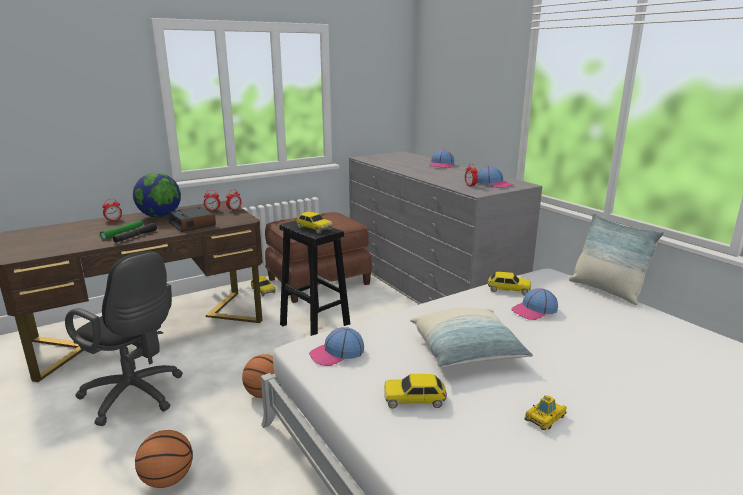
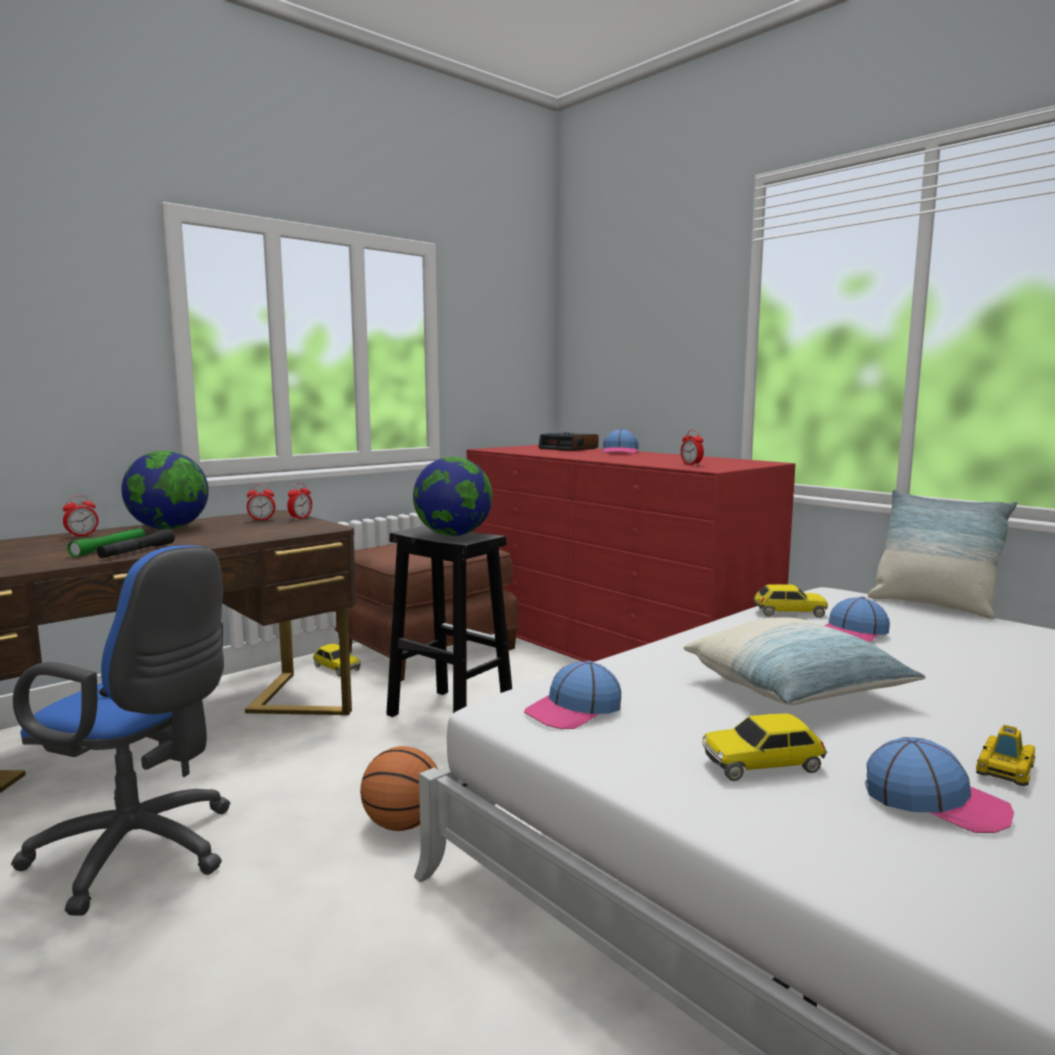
camera: 10 degrees left, 10 degrees down
(136, 396) = (143, 854): black office chair -> blue office chair
(168, 479) = (254, 1002): basketball -> none
(193, 224) = (237, 535): alarm clock -> alarm clock (569, 448)
(314, 228) = (453, 535): toy car -> globe
(429, 284) = (610, 643): grey dresser -> red dresser
(493, 184) = (723, 463): cap -> cap (936, 801)

